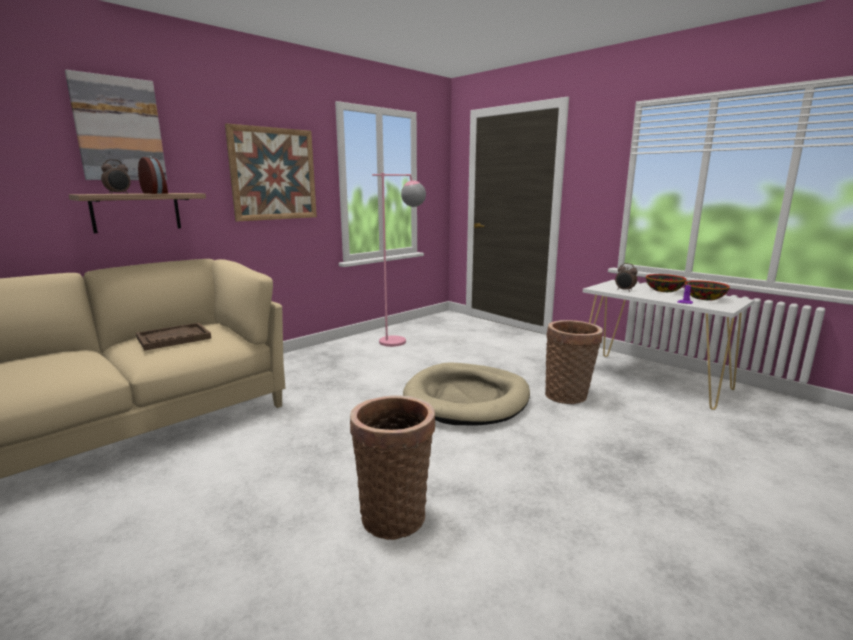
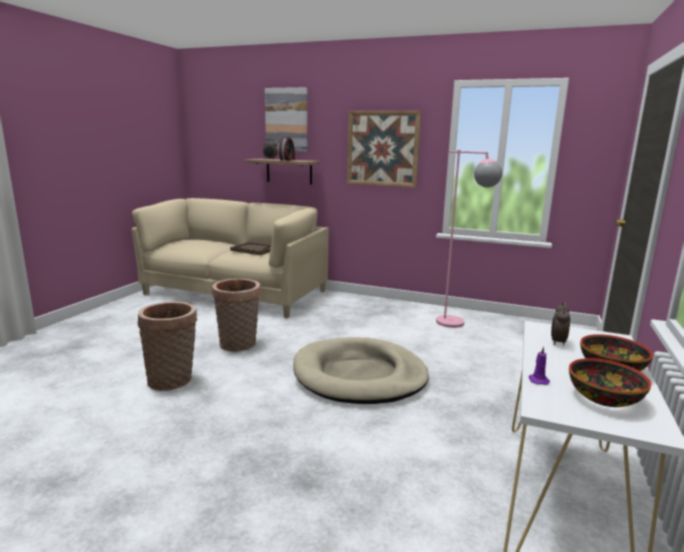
camera: 65 degrees right, 0 degrees up
(568, 395) = (424, 429): basket -> basket (238, 345)

